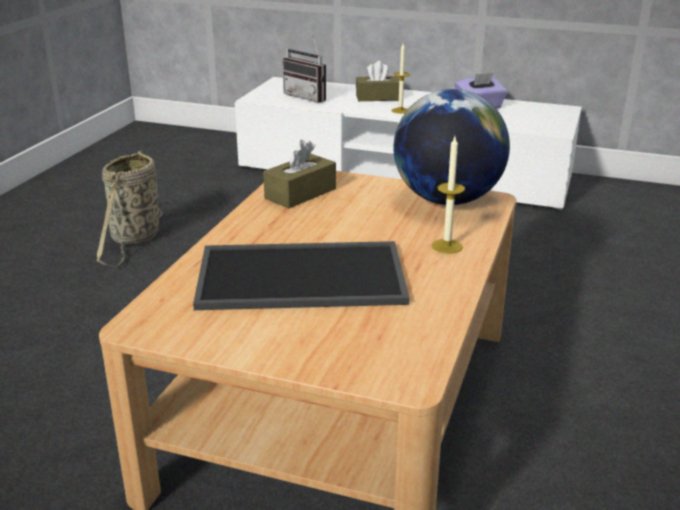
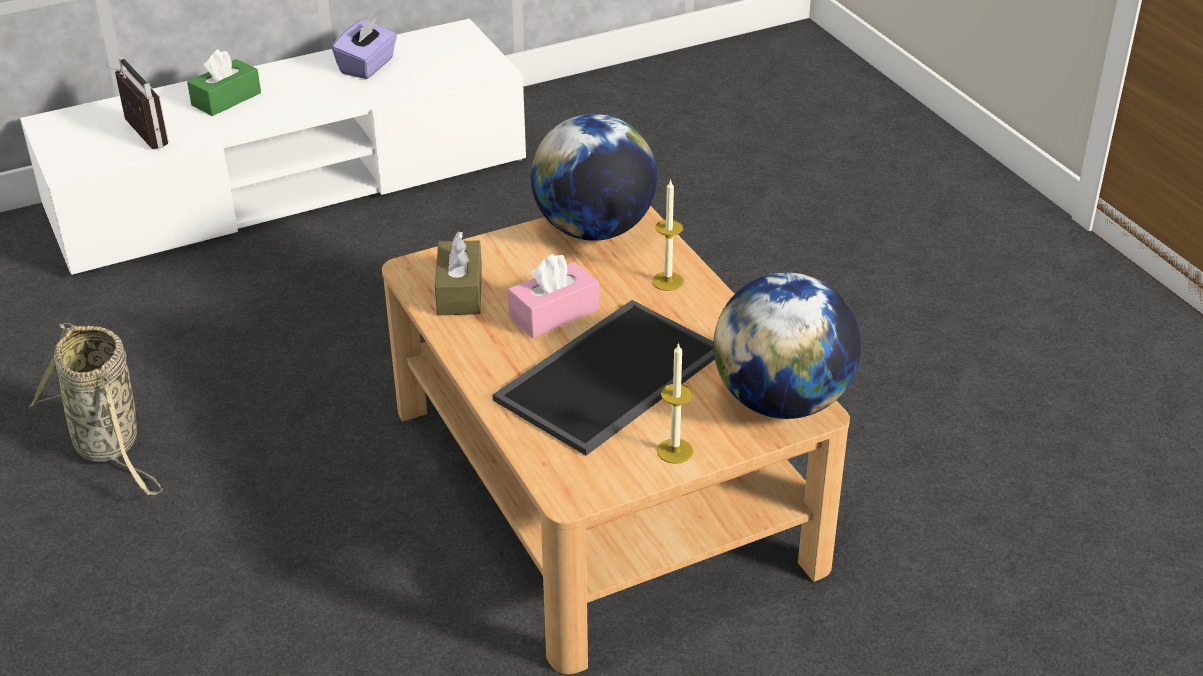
camera: 45 degrees left, 10 degrees up
(309, 97) = (137, 135): radio -> radio turned 120 degrees counterclockwise
(334, 228) = (554, 313): none -> pink tissue box
(378, 97) = (226, 99): brown tissue box -> green tissue box
(396, 359) = (782, 401): none -> globe
(400, 110) = (287, 111): candle -> candle (675, 451)

